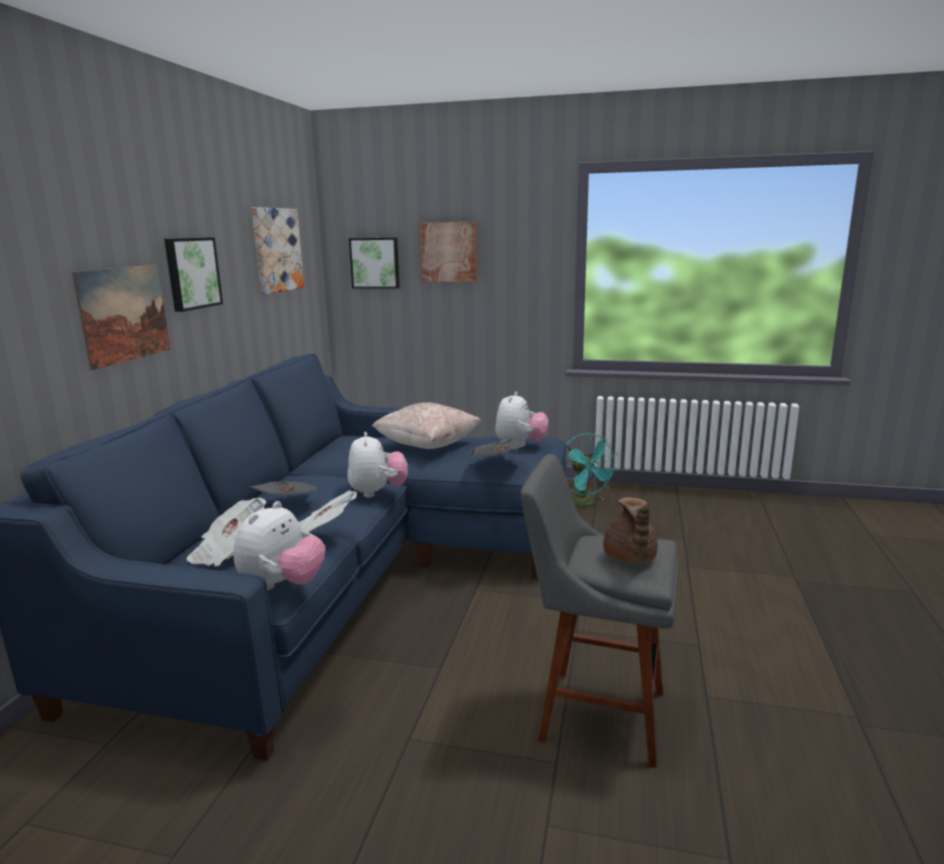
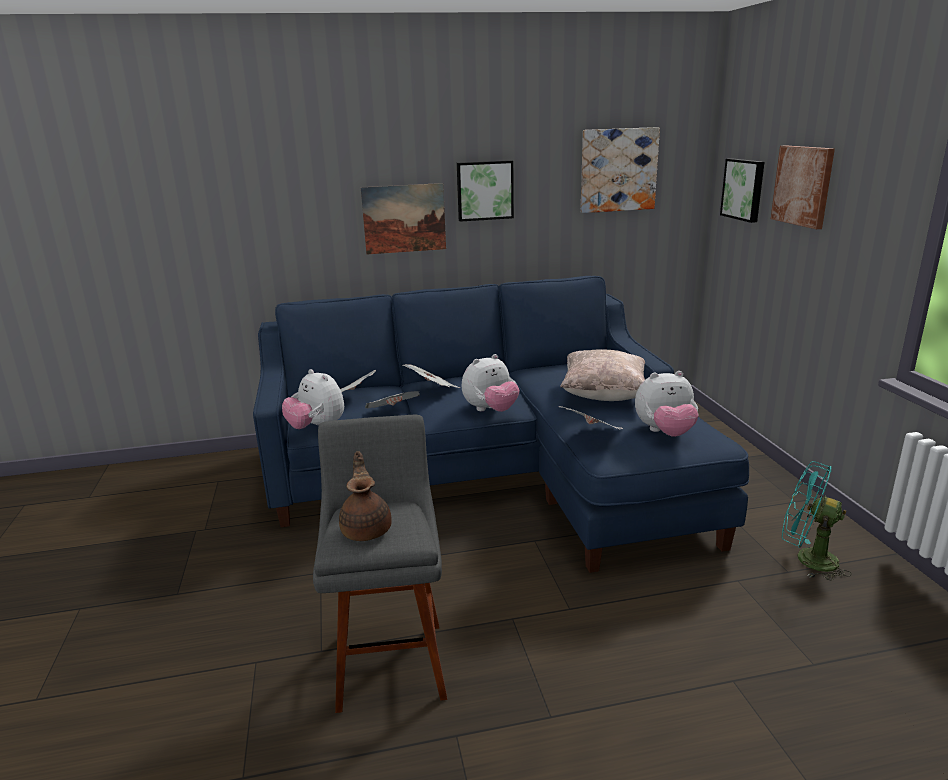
camera: 65 degrees right, 5 degrees up
(282, 585) = (316, 428): plush toy -> plush toy turned 45 degrees clockwise
(585, 504) = (807, 559): turquoise fan -> turquoise fan turned 75 degrees clockwise
(629, 559) = (367, 529): brown teapot -> brown teapot turned 105 degrees clockwise

